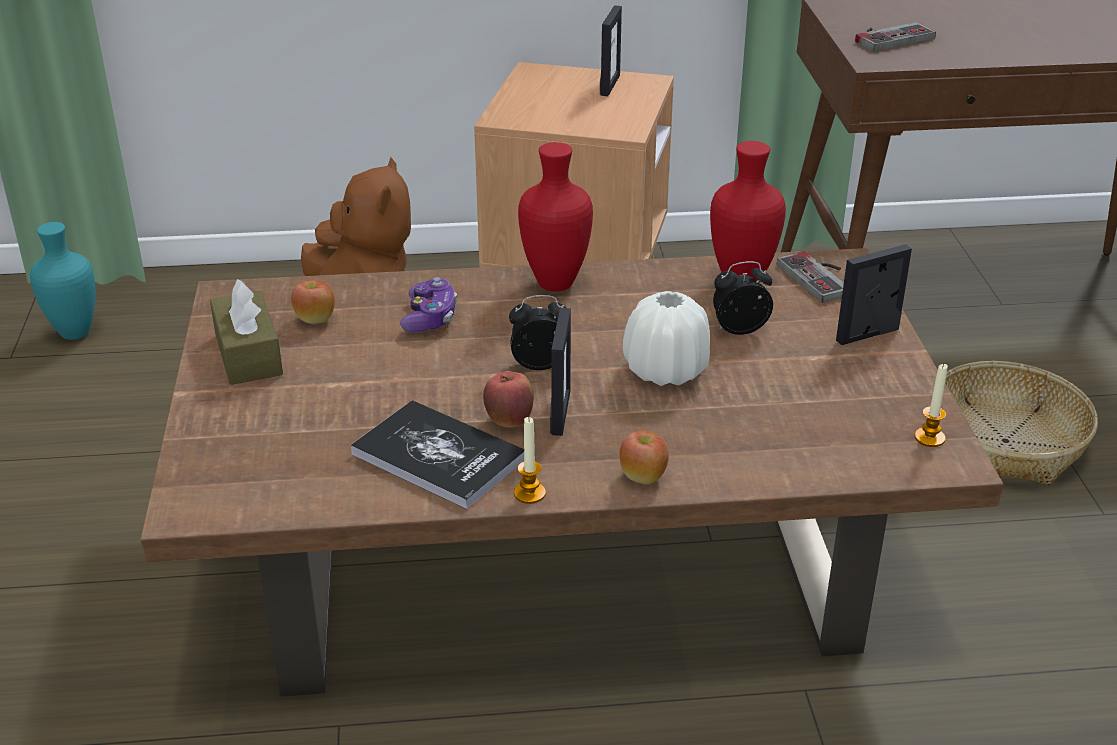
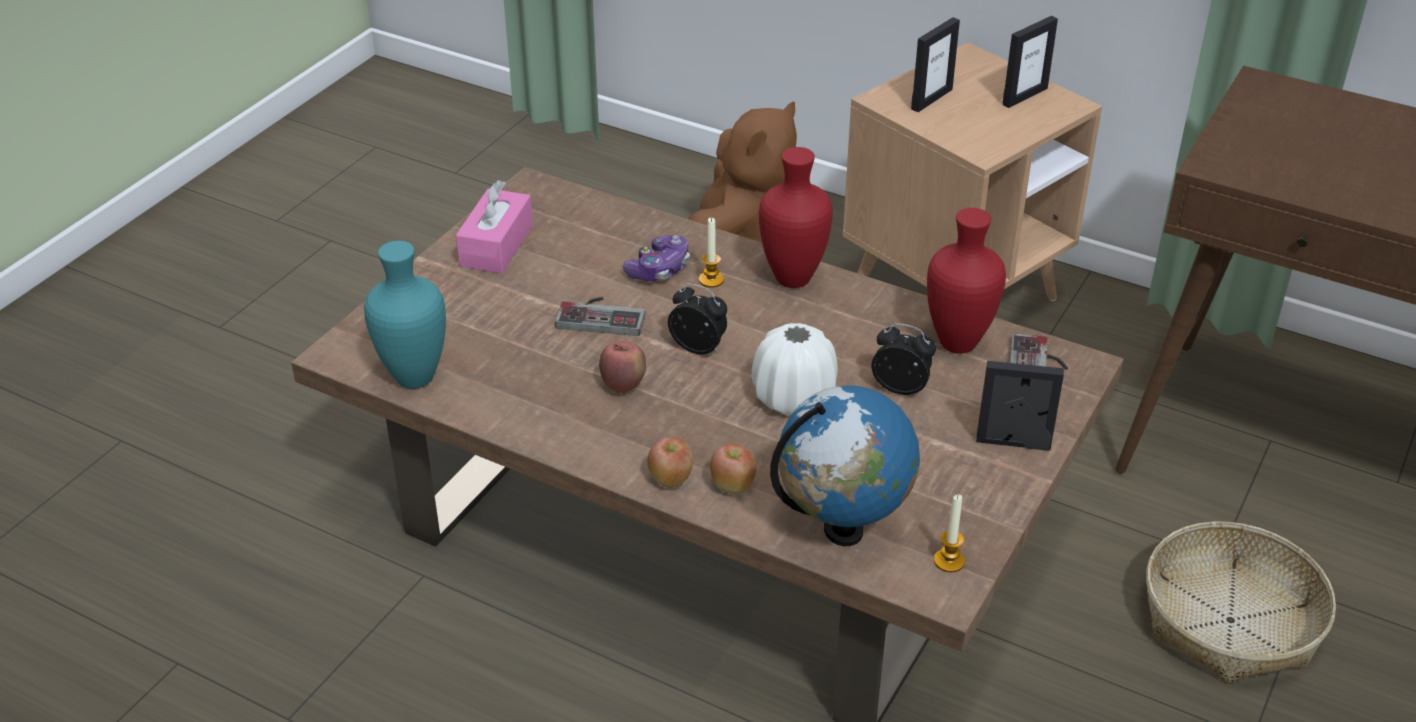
camera: 35 degrees right, 5 degrees up
(77, 332) = (518, 169): turquoise vase -> turquoise vase (417, 378)
(248, 354) = (496, 246): brown tissue box -> pink tissue box
(315, 319) = (572, 235): apple -> apple (733, 486)
(438, 456) = (541, 391): book -> none
(529, 493) = (573, 452): candle -> candle (711, 280)
(560, 412) = (668, 396): picture frame -> picture frame (931, 99)
(827, 452) = (843, 531): none -> globe
(889, 37) = (1269, 143): game controller -> game controller (602, 315)

